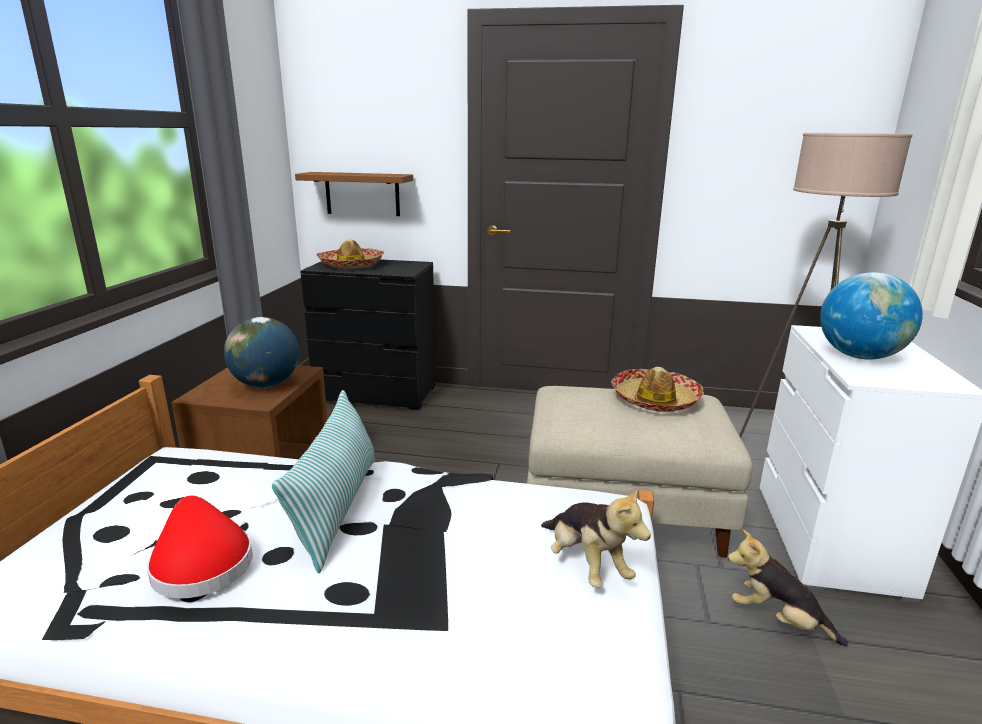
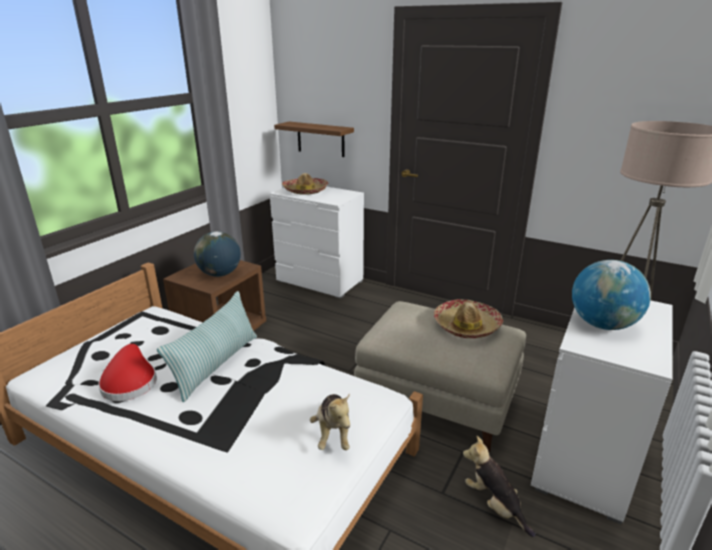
camera: 20 degrees right, 5 degrees up
(377, 393) = (320, 281): black dresser -> white dresser

